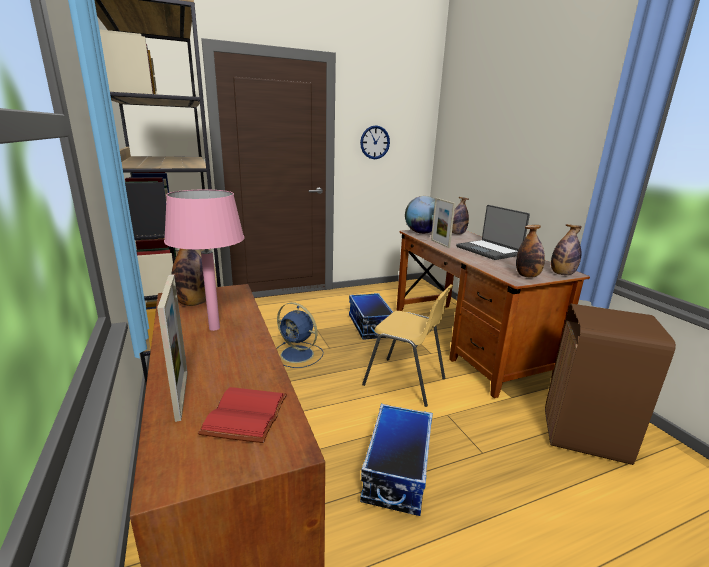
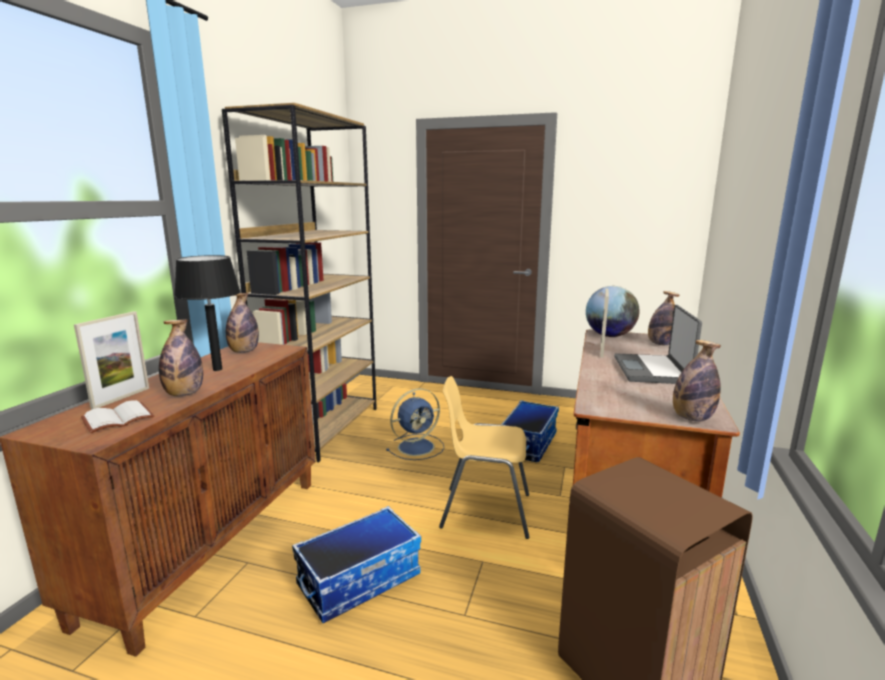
camera: 40 degrees right, 5 degrees down
(215, 328) = (217, 369): pink table lamp -> black table lamp
(247, 416) = (117, 419): red book -> white book
(298, 355) = (417, 446): blue fan -> blue fan turned 105 degrees counterclockwise
(375, 142) = (608, 215): wall clock -> none
(405, 382) = (485, 511): yellow chair -> yellow chair turned 120 degrees clockwise
(527, 276) = (625, 407): bottle -> bottle (184, 394)

